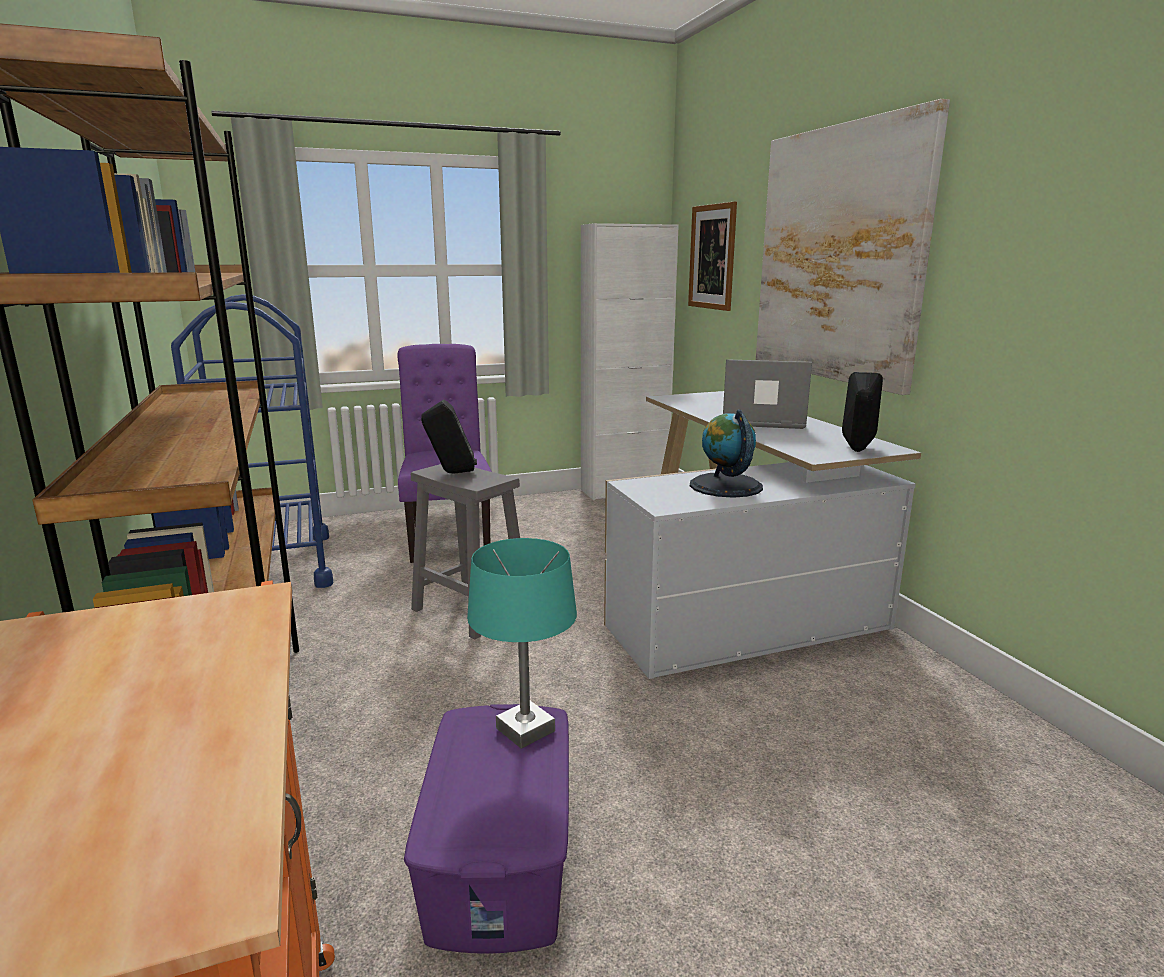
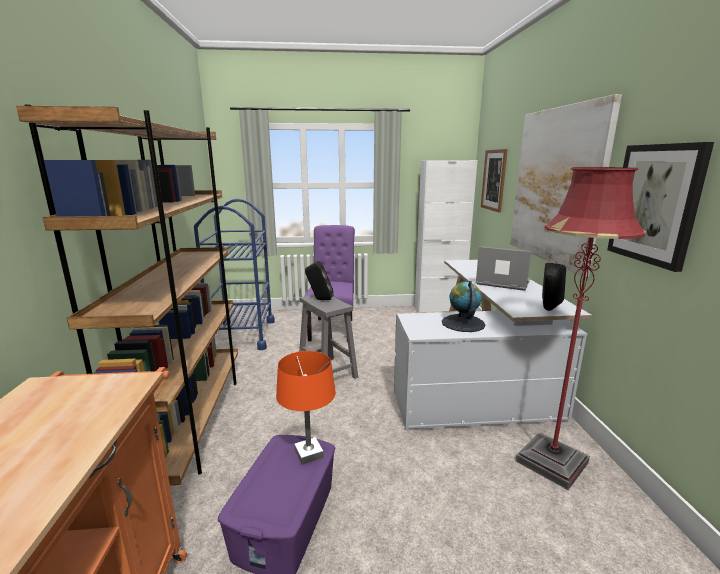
camera: 15 degrees right, 0 degrees up
(526, 730) = (309, 454): turquoise table lamp -> orange table lamp
(889, 691) = (551, 462): none -> red floor lamp
(1019, 265) = (655, 204): none -> picture

